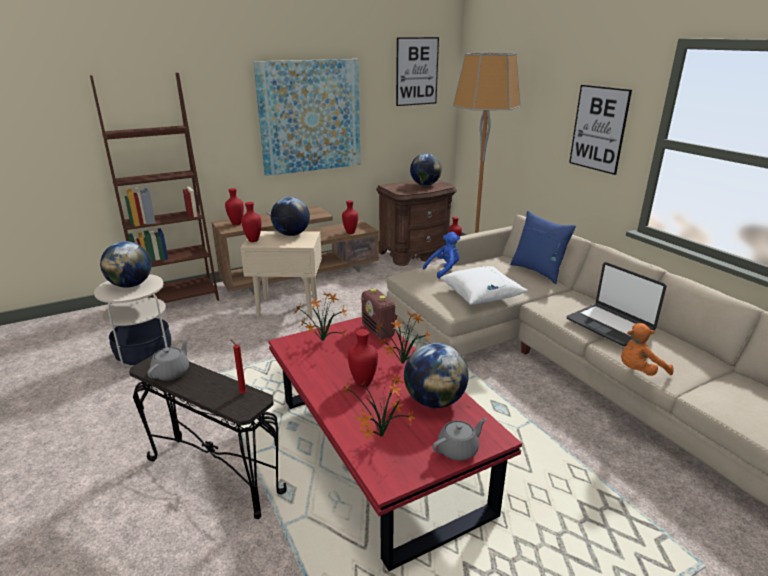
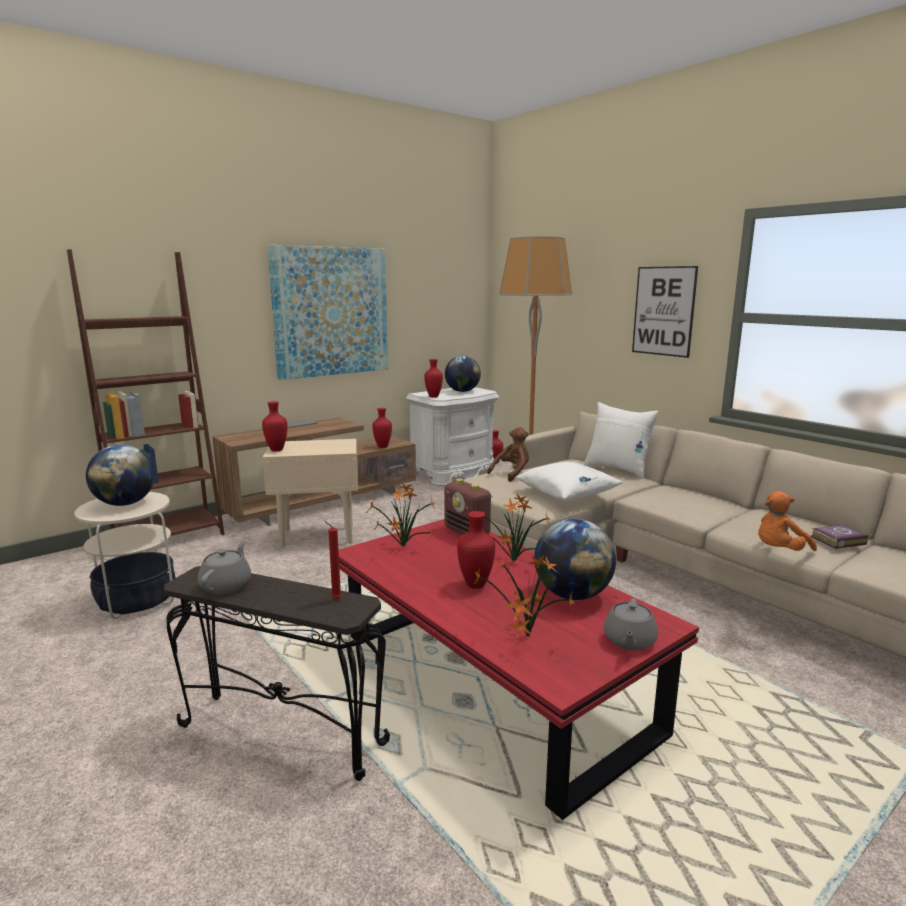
camera: 10 degrees left, 10 degrees down
(237, 224) = (247, 436): red vase -> red vase (434, 396)
(291, 234) = (322, 442): globe -> none
(417, 71) = (446, 266): picture -> none
(417, 254) = (456, 473): brown nightstand -> white nightstand
(444, 270) = (512, 474): blue plush toy -> brown plush toy
(458, 450) = (629, 641): grey teapot -> grey teapot turned 150 degrees clockwise
(537, 272) = (617, 470): blue pillow -> white pillow
(610, 325) = (723, 511): laptop -> none
(697, 365) = (836, 540): none -> book

